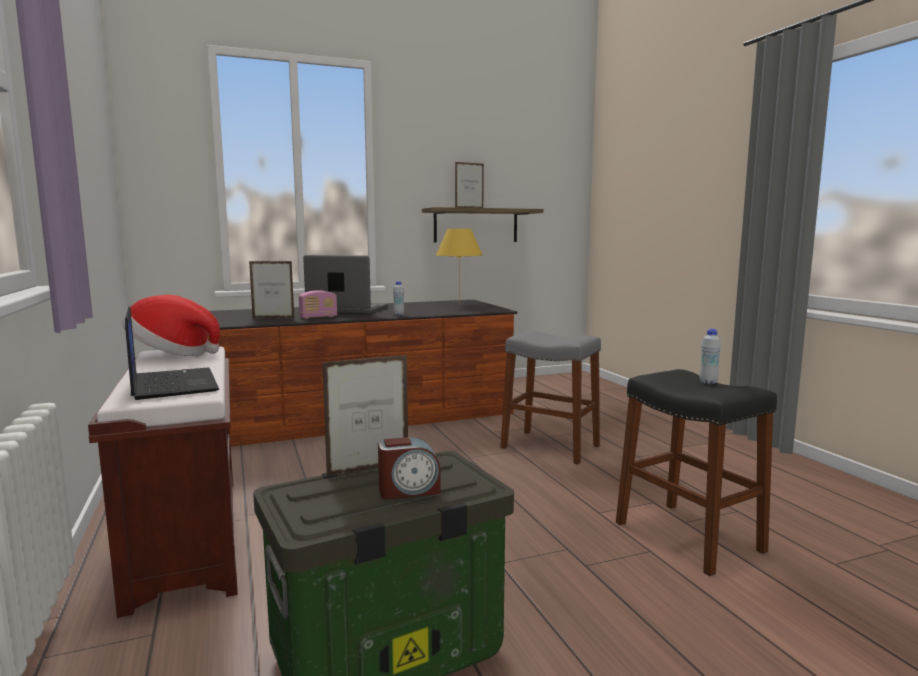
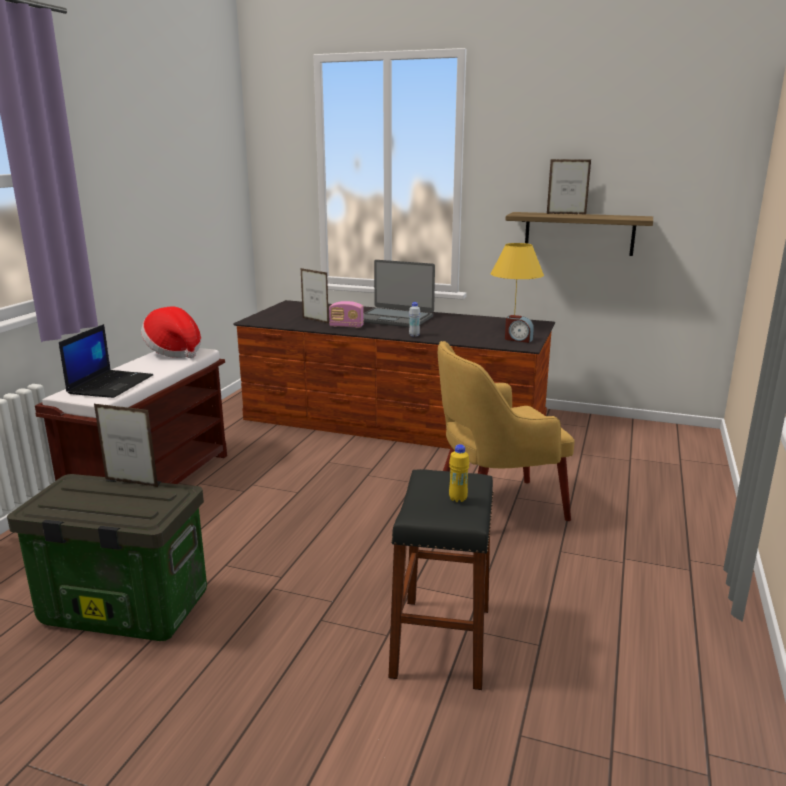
camera: 40 degrees right, 10 degrees up
(347, 309) = (395, 319): laptop -> laptop turned 150 degrees clockwise
(409, 490) = (109, 507): alarm clock -> alarm clock (518, 339)
(550, 446) = (495, 508): grey stool -> yellow armchair
(708, 382) = (458, 499): white bottle -> yellow bottle

